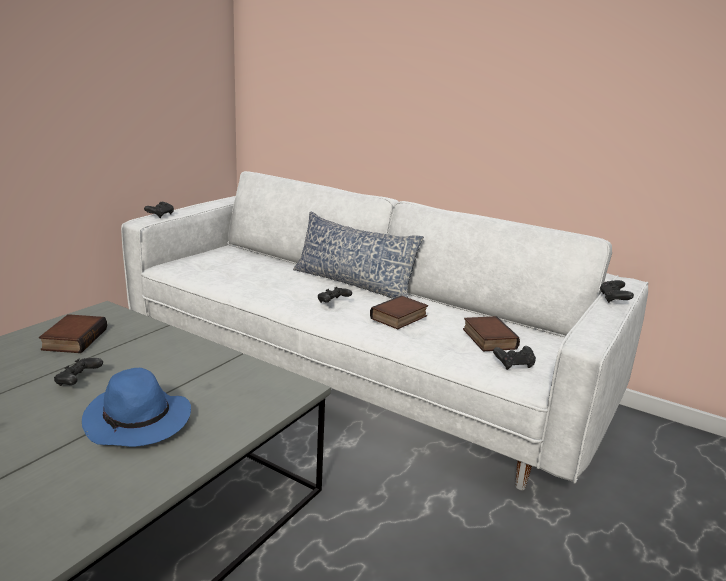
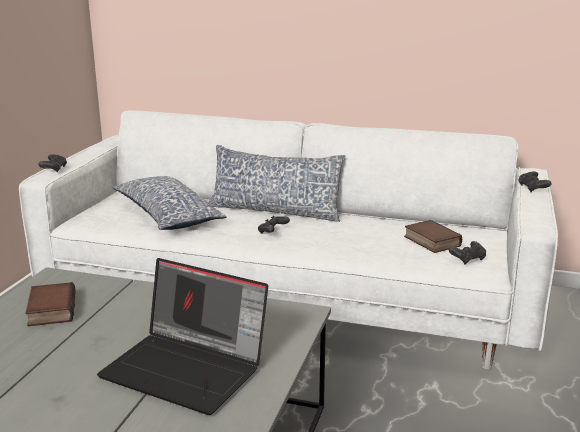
camera: 15 degrees left, 0 degrees up
(78, 381) = (96, 346): black game controller -> none
(138, 421) = (188, 369): blue hat -> laptop
(250, 273) = (167, 216): none -> pillow
(399, 318) = (343, 236): book -> none

